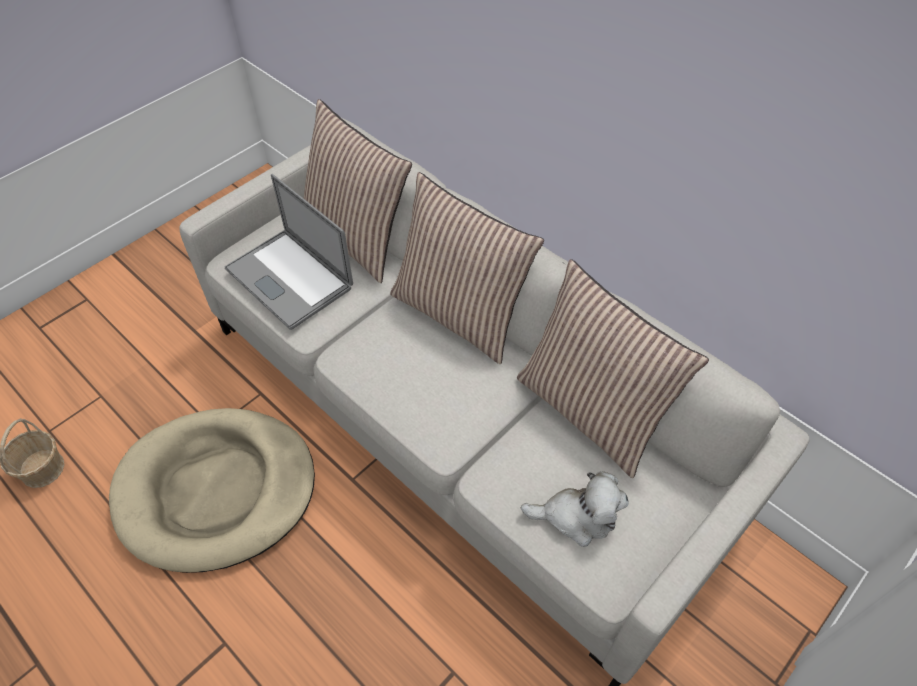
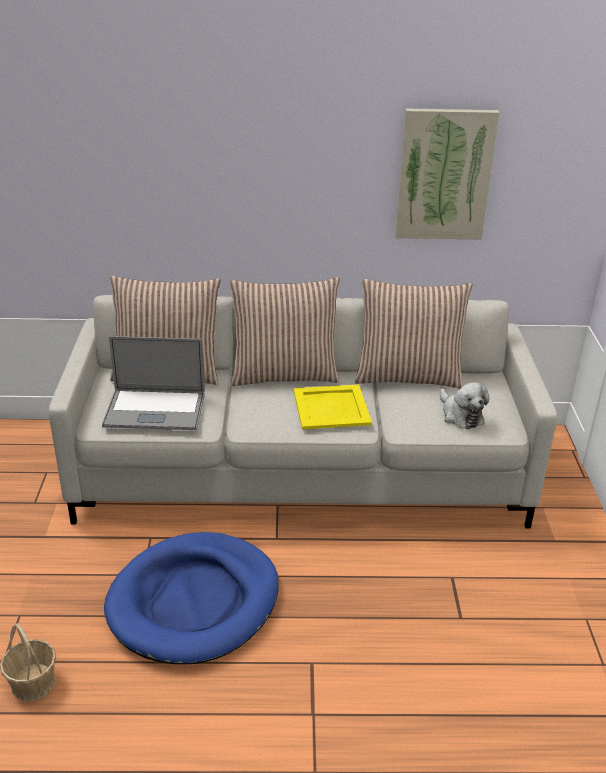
camera: 45 degrees left, 20 degrees down
(217, 491) = (194, 601): beige dog bed -> blue dog bed
(446, 394) = (330, 408): none -> yellow tray
(577, 516) = (460, 415): plush toy -> plush toy turned 105 degrees clockwise
(769, 166) = (444, 175): none -> picture

